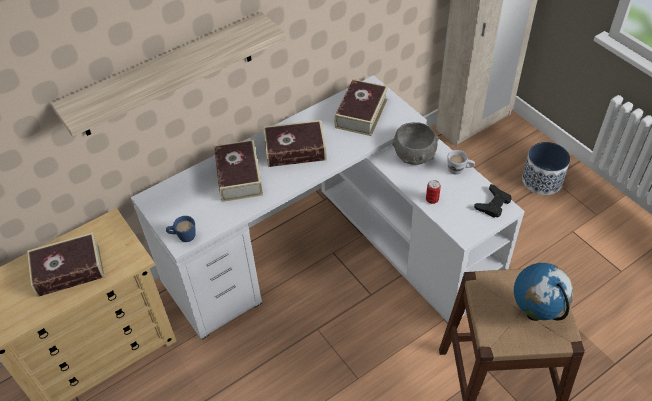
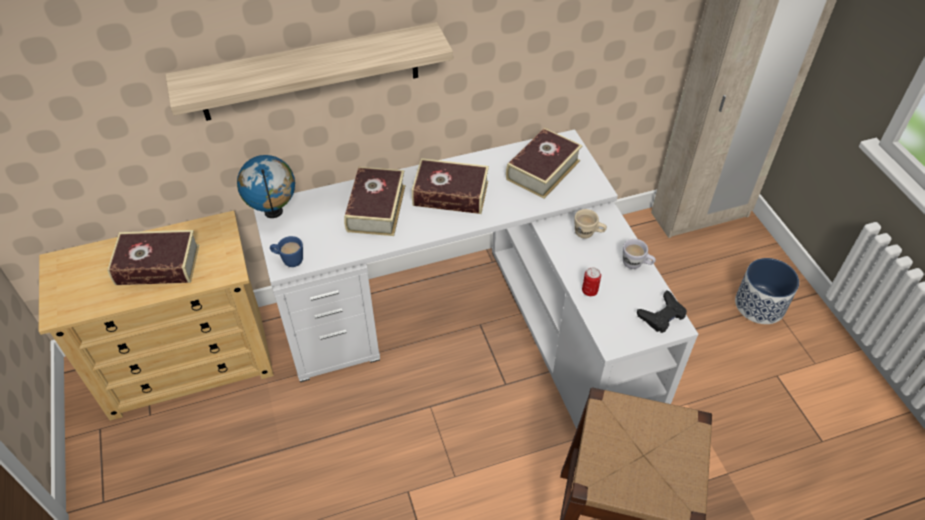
camera: 15 degrees right, 0 degrees up
(414, 155) = (588, 234): grey bowl -> beige mug
(535, 313) = (660, 462): globe -> globe (274, 212)

